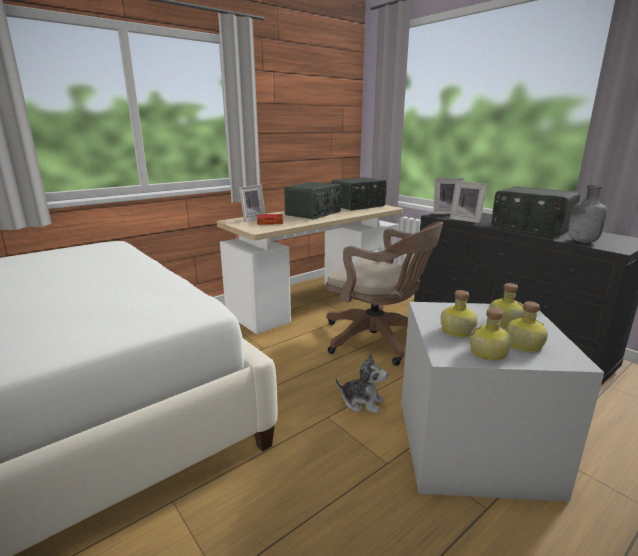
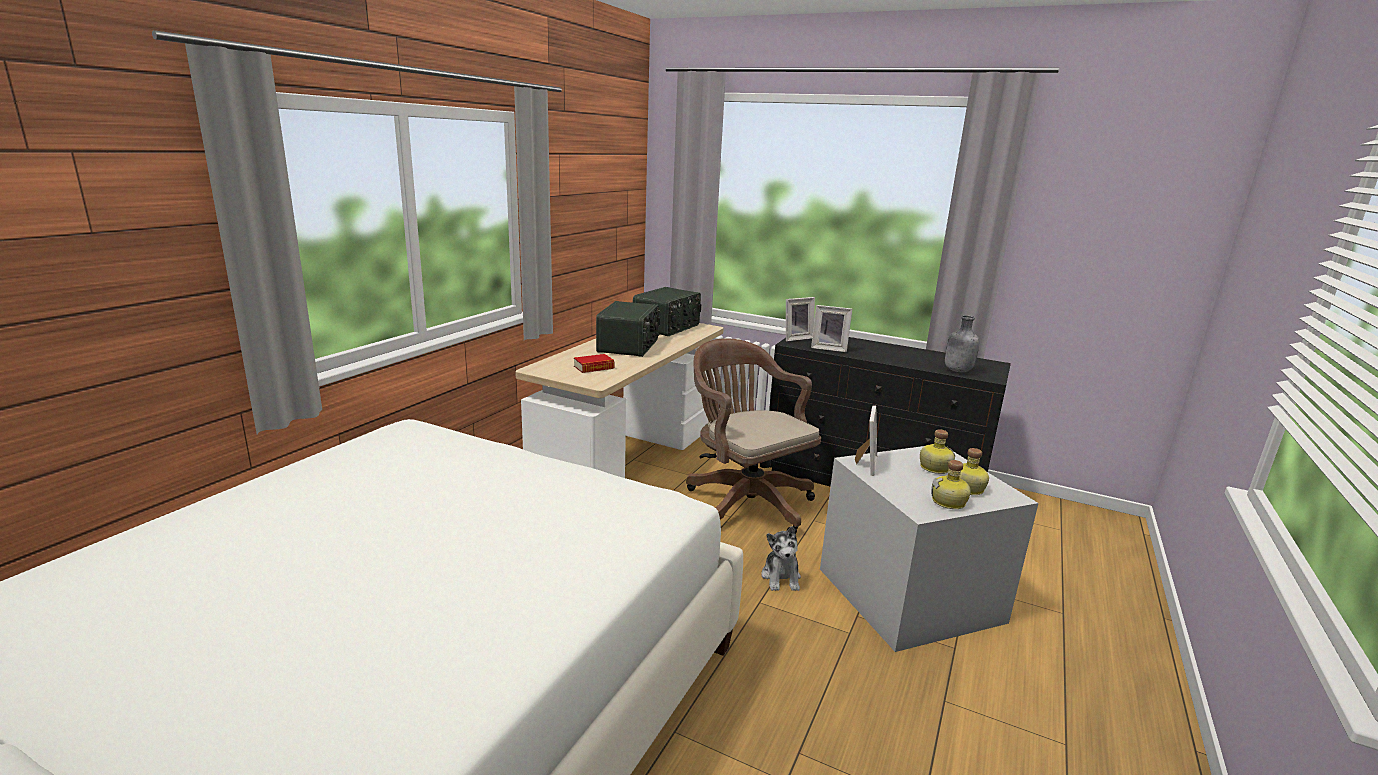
camera: 25 degrees left, 0 degrees up
(252, 219) = (560, 363): picture frame -> picture frame (864, 464)
(362, 402) = (781, 577): plush toy -> plush toy turned 90 degrees clockwise
(378, 340) = (745, 501): brown office chair -> brown office chair turned 135 degrees counterclockwise
(456, 331) = (905, 485): bottle -> none
(530, 228) = (899, 356): radio -> none

